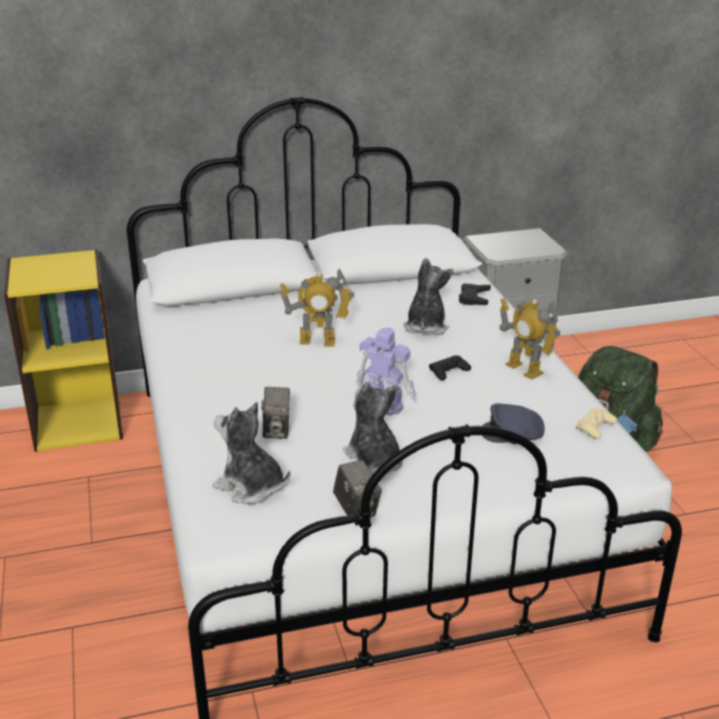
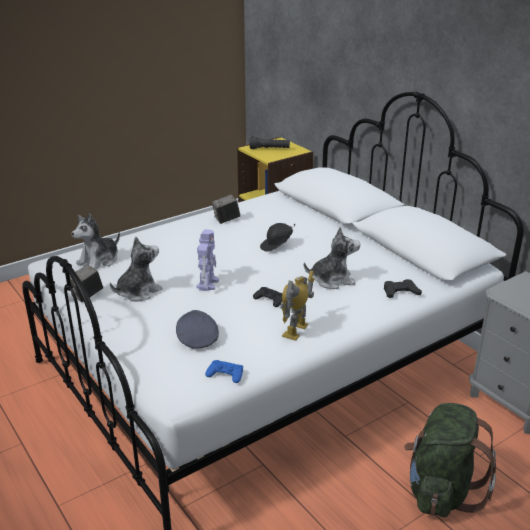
camera: 70 degrees right, 0 degrees up
(48, 273) = (269, 149): none -> black flashlight
(250, 487) = (99, 261): plush toy -> plush toy turned 150 degrees counterclockwise
(277, 430) = (160, 255): camera -> camera (226, 220)
(317, 341) = (277, 246): toy robot -> black cap
(595, 427) = (225, 374): beige game controller -> blue game controller

